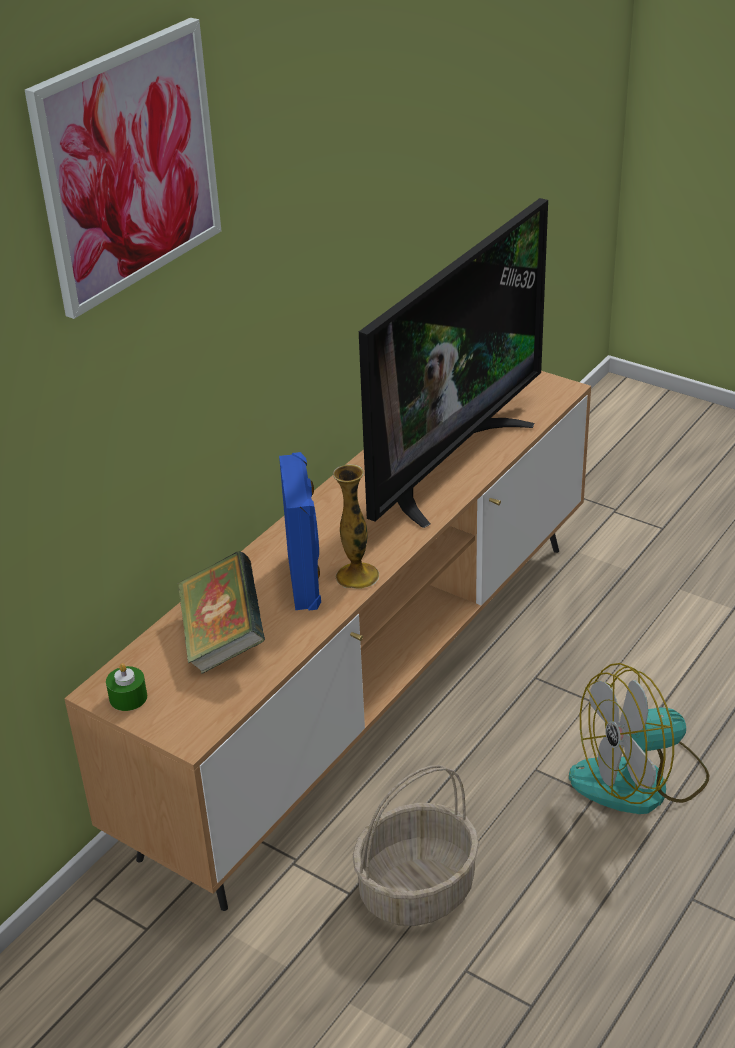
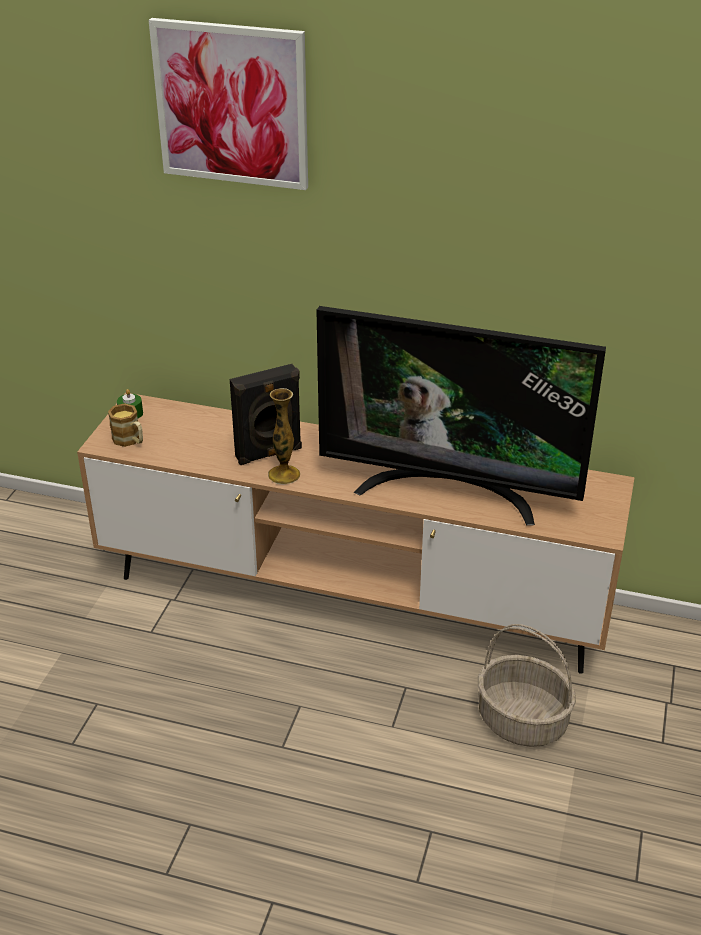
camera: 70 degrees right, 0 degrees up
(199, 705) = (130, 440): none -> mug
(223, 639) = (196, 434): book -> none
(306, 581) = (269, 454): blue speaker -> black speaker
(417, 889) = (162, 664): basket -> basket (523, 720)
(640, 780) = (310, 773): fan -> none

